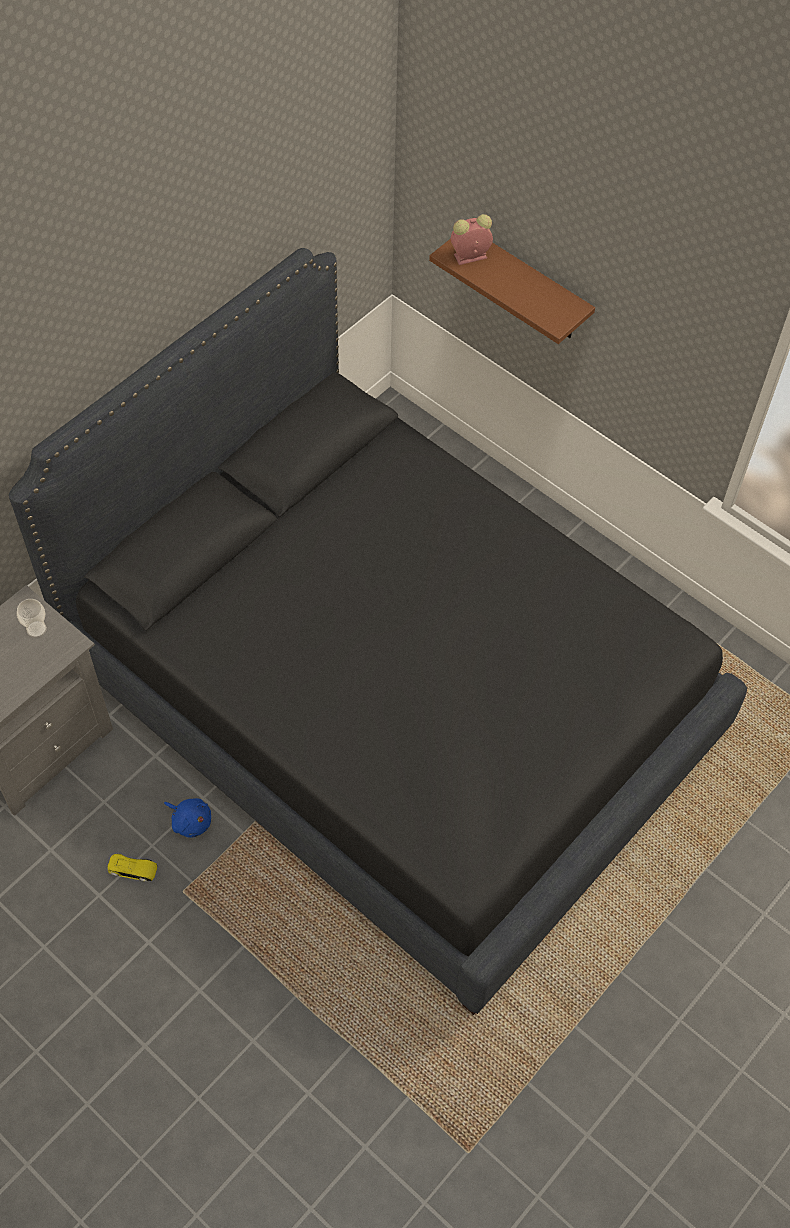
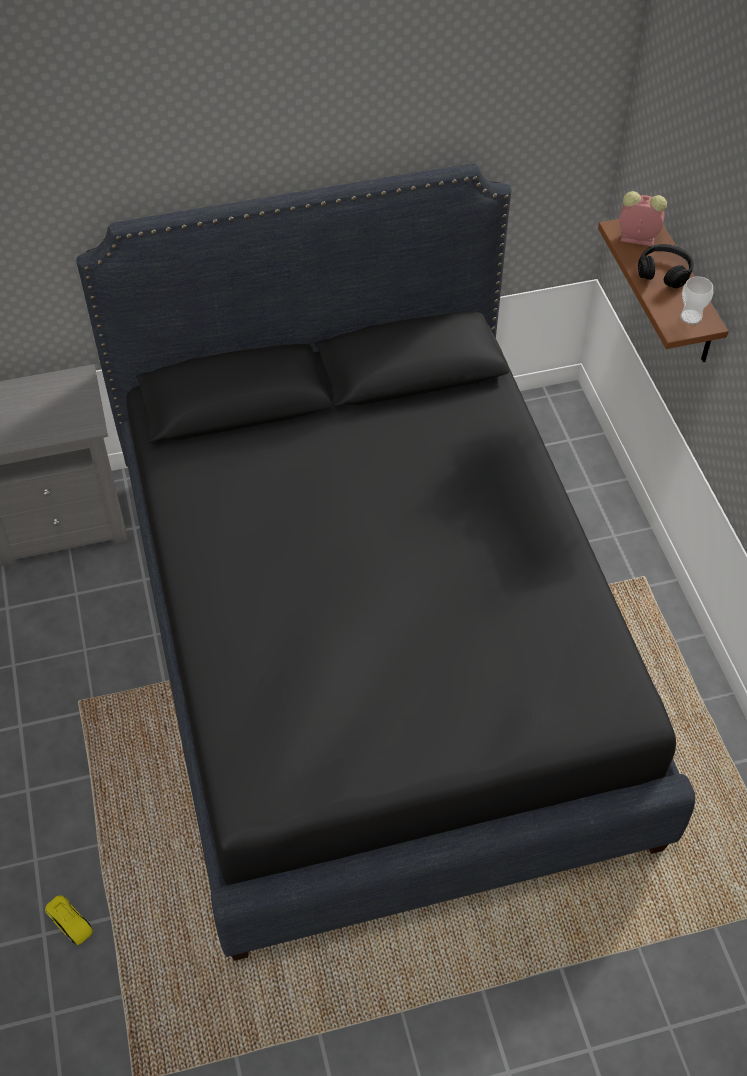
camera: 35 degrees right, 5 degrees down
(36, 629) = (73, 401): cup -> cup (691, 317)
(133, 869) = (55, 660): yellow toy car -> yellow toy car (70, 922)
(190, 821) = (129, 648): blue plush toy -> none
(512, 278) = (664, 272): none -> black headphones

